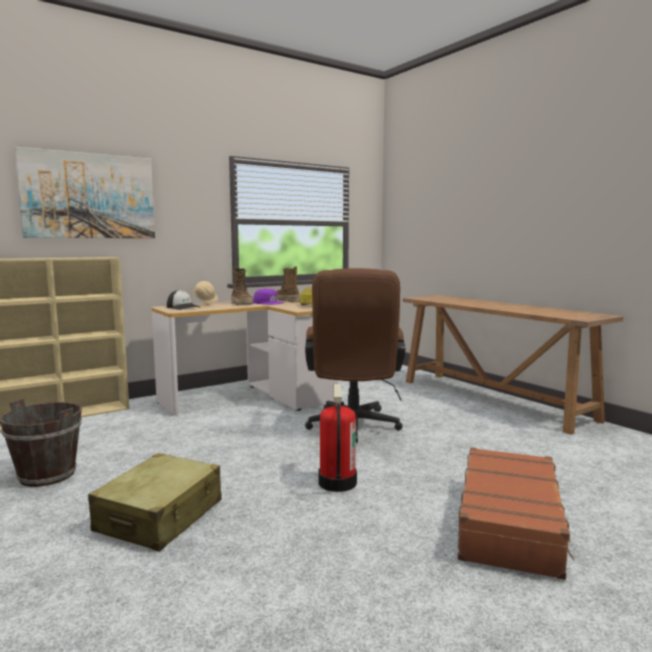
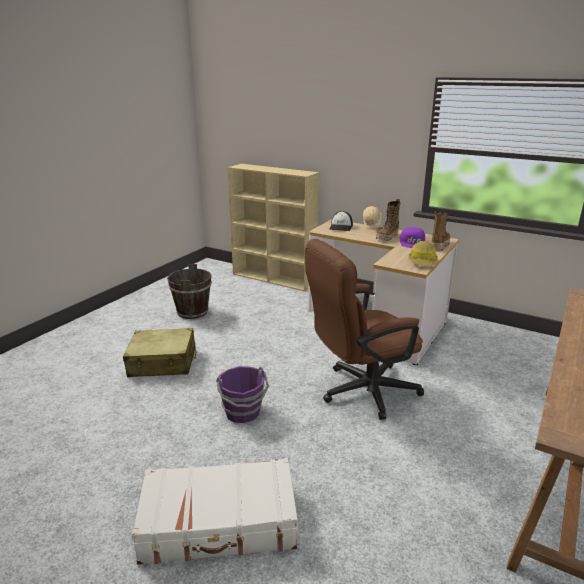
camera: 65 degrees right, 15 degrees up
(89, 196) = (309, 121): picture -> none
(336, 482) = (243, 412): fire extinguisher -> purple bucket
(510, 523) = (219, 523): brown suitcase -> white suitcase

